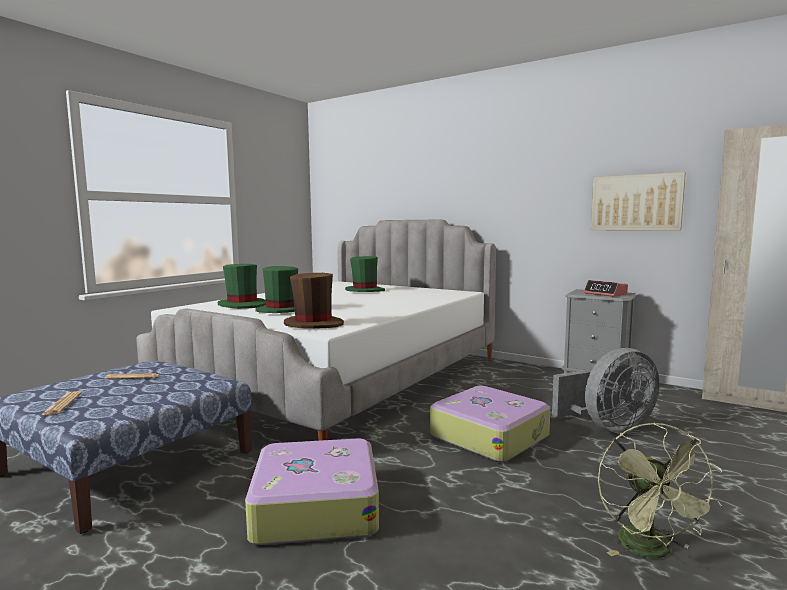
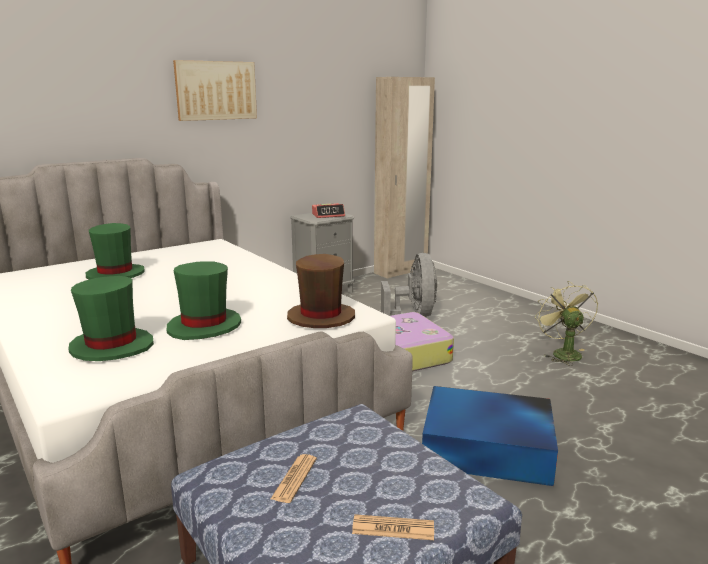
camera: 70 degrees left, 10 degrees up
(315, 506) = (489, 448): suitcase -> blue storage box
(636, 202) = (325, 131): picture -> picture (216, 90)
(651, 551) = (562, 353): green fan -> green fan turned 120 degrees counterclockwise

